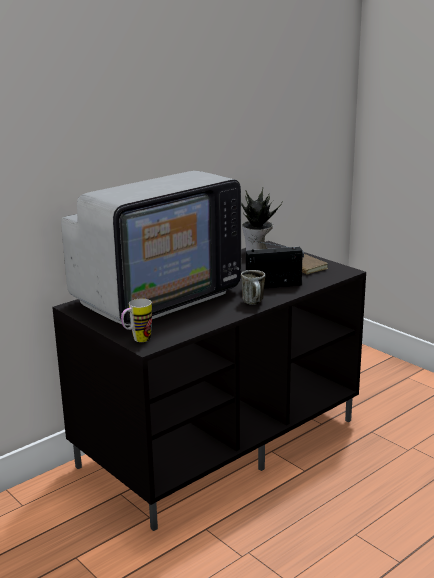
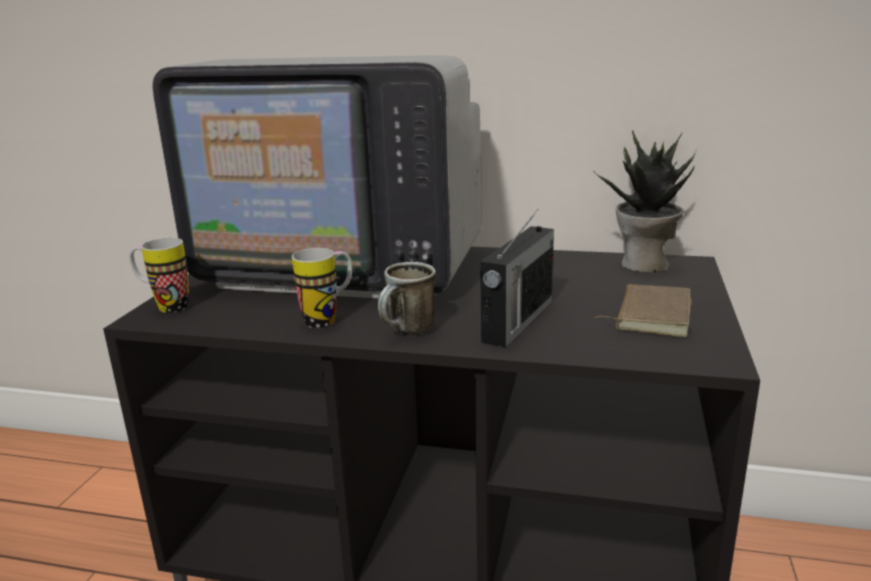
camera: 55 degrees right, 0 degrees up
(216, 312) = (329, 319): none -> mug
(274, 285) = (516, 322): radio -> radio turned 75 degrees clockwise

